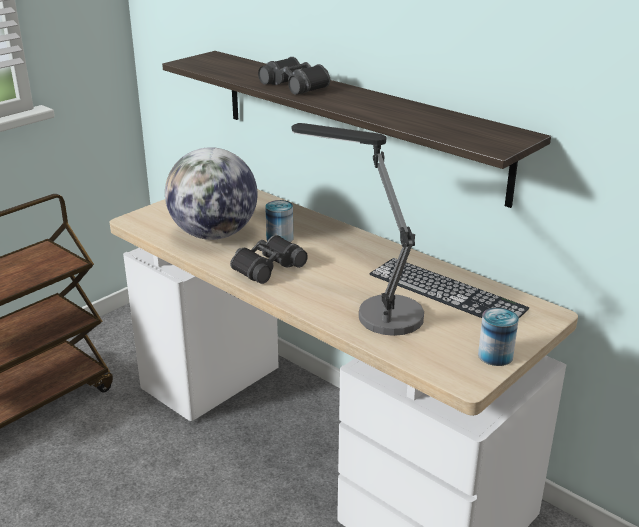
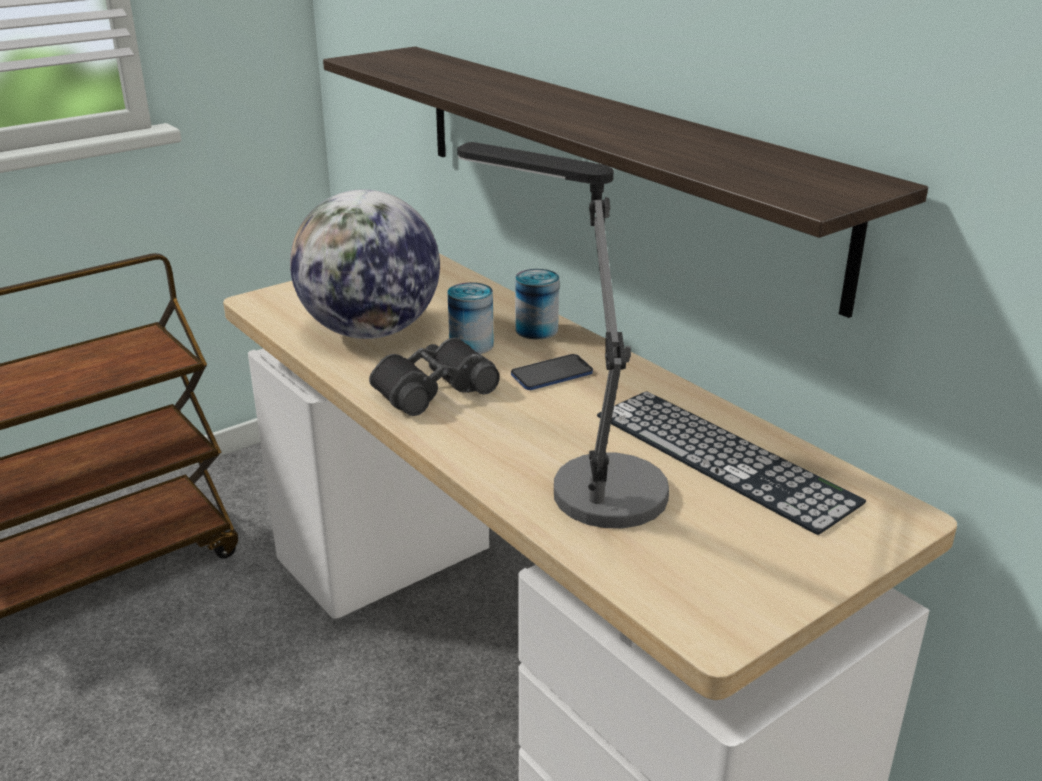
camera: 10 degrees right, 0 degrees up
(297, 85) = (511, 94): black binoculars -> none
(334, 252) = (552, 374): none -> phone
(495, 355) = (781, 586): can -> can (536, 330)

